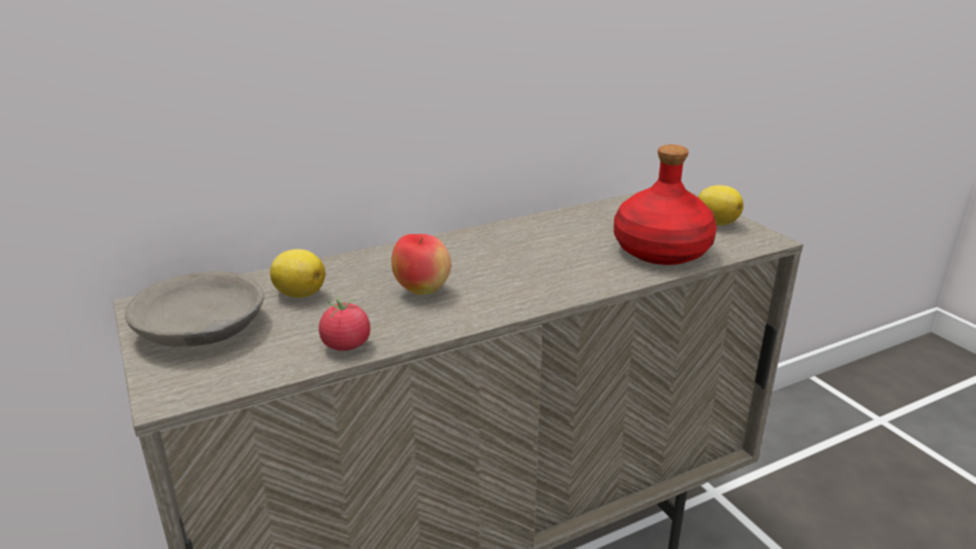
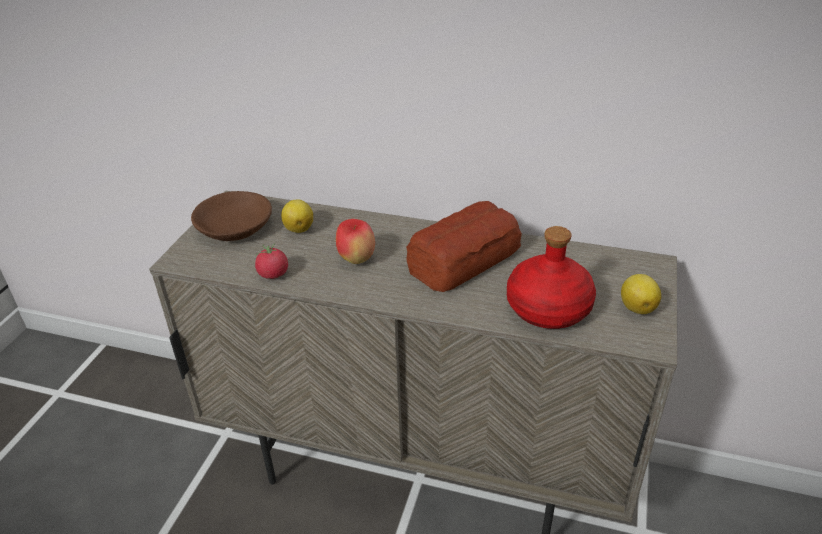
camera: 45 degrees right, 10 degrees up
(201, 328) = (233, 228): grey bowl -> brown bowl
(529, 247) = (465, 259): none -> bread

